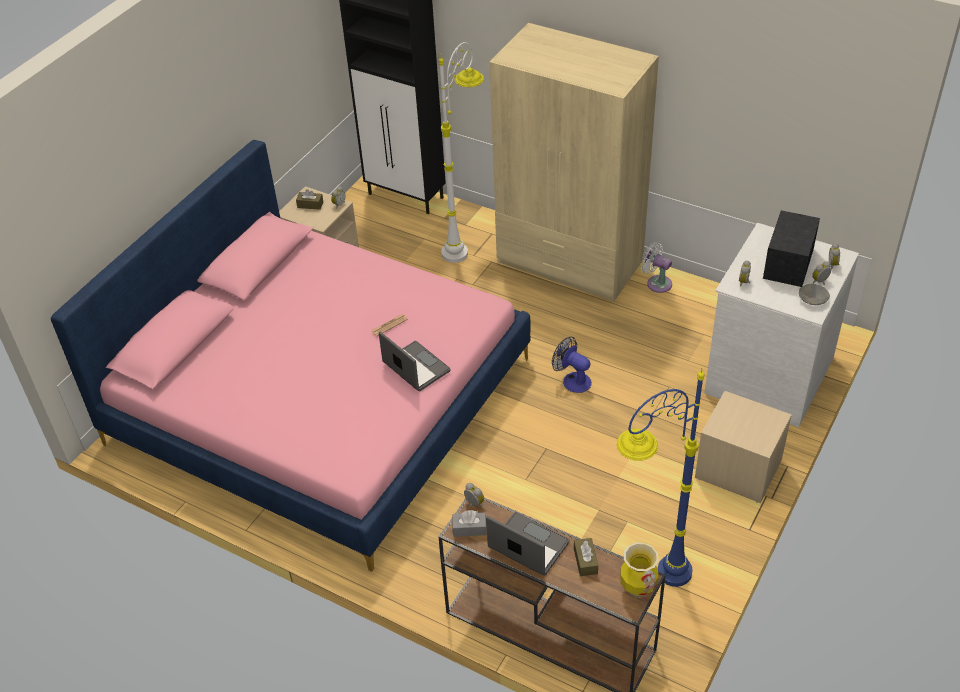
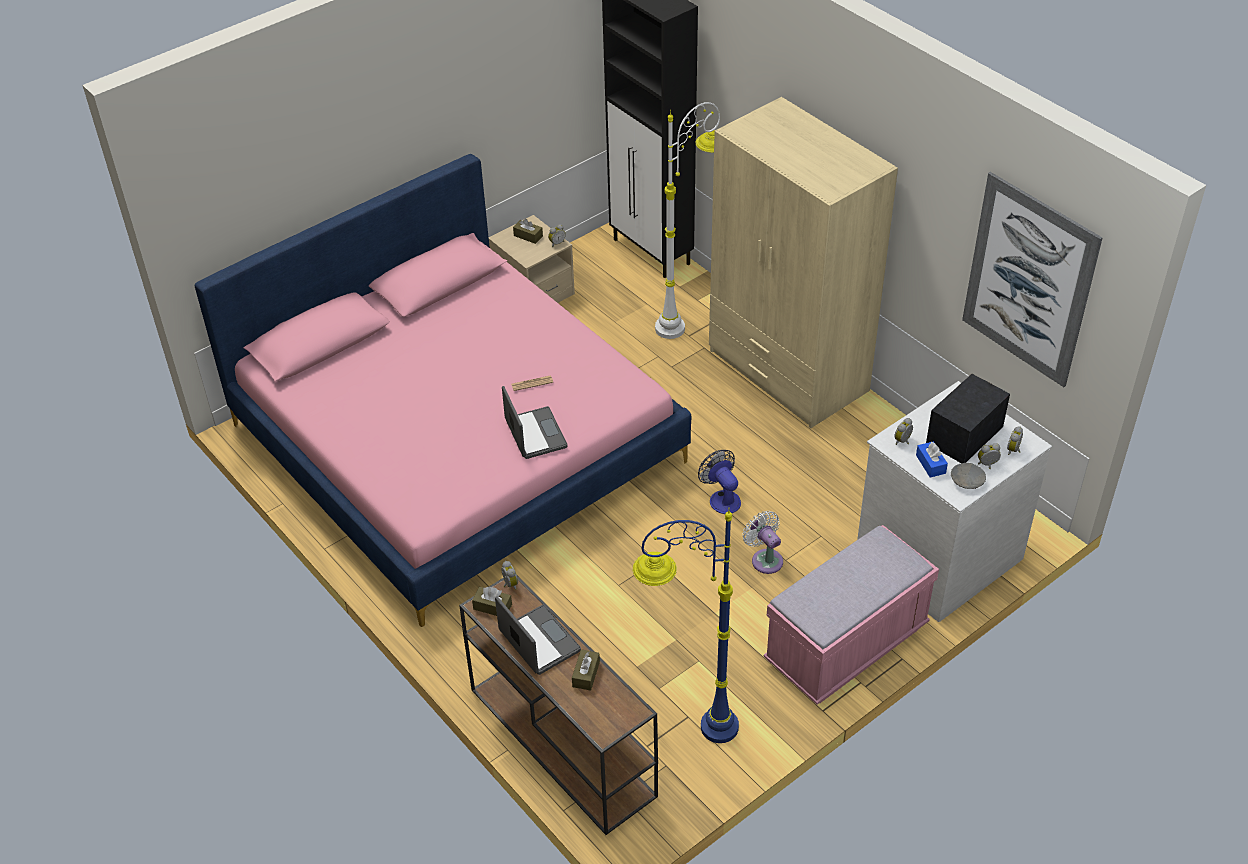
camera: 20 degrees right, 0 degrees up
(469, 528) = (492, 607): grey tissue box -> brown tissue box
(637, 589) = (621, 718): vase -> none
(656, 283) = (870, 420): white fan -> white fan (765, 559)
(738, 470) = (846, 645): beige nightstand -> pink bench
(776, 294) = (930, 464): none -> blue tissue box
(802, 121) = (1028, 280): none -> picture

